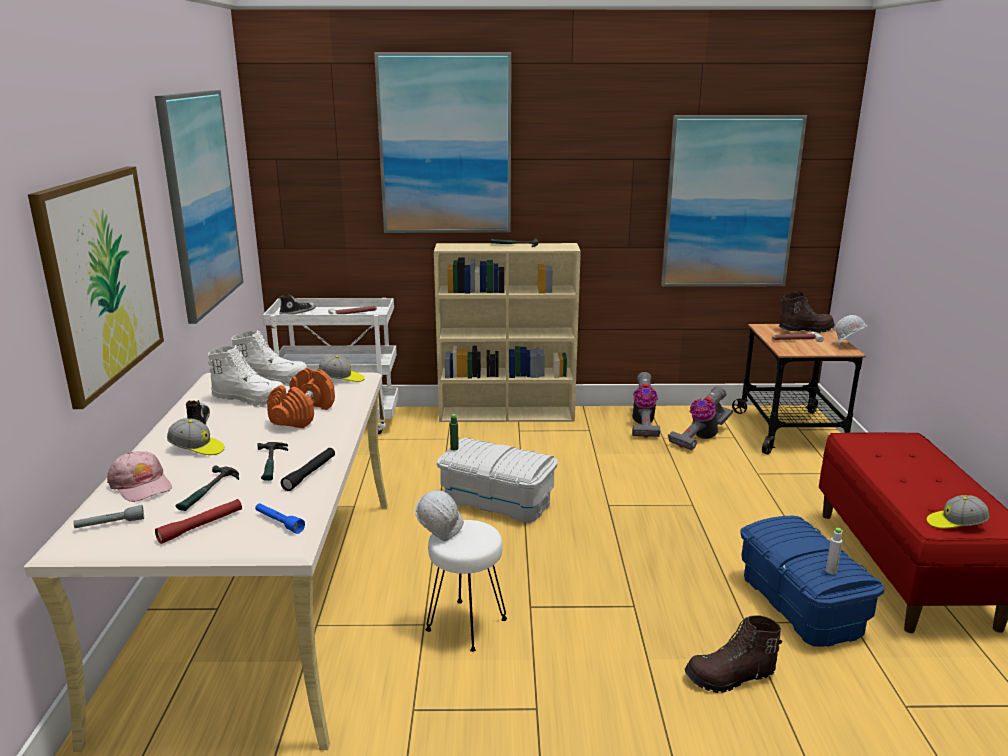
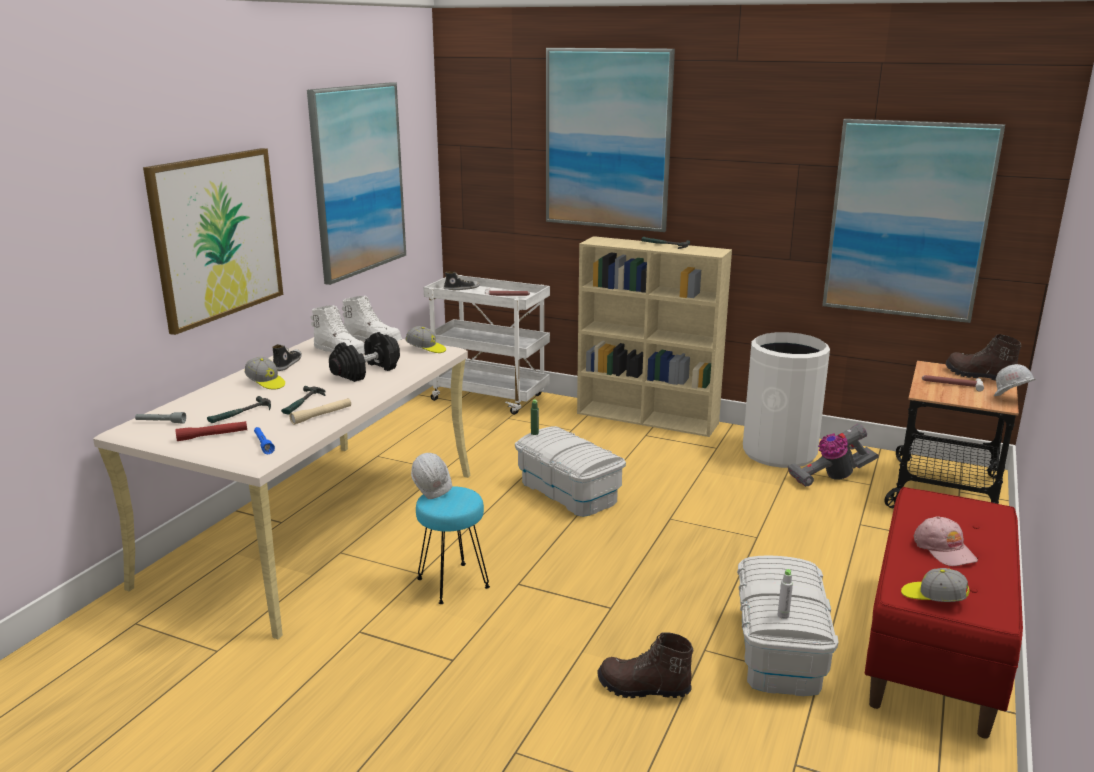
camera: 25 degrees right, 0 degrees up
(141, 485) = (205, 401): pink cap -> pink cap (944, 549)
(302, 414) = (366, 371): orange dumbbell -> black dumbbell
(310, 474) = (321, 415): black flashlight -> beige flashlight
(467, 625) = (453, 584): white stool -> turquoise stool
(642, 424) = (779, 452): vacuum cleaner -> white trash can
(800, 603) = (778, 650): blue storage box -> white storage box
(805, 330) = (978, 376): brown boot -> brown boot turned 150 degrees counterclockwise

